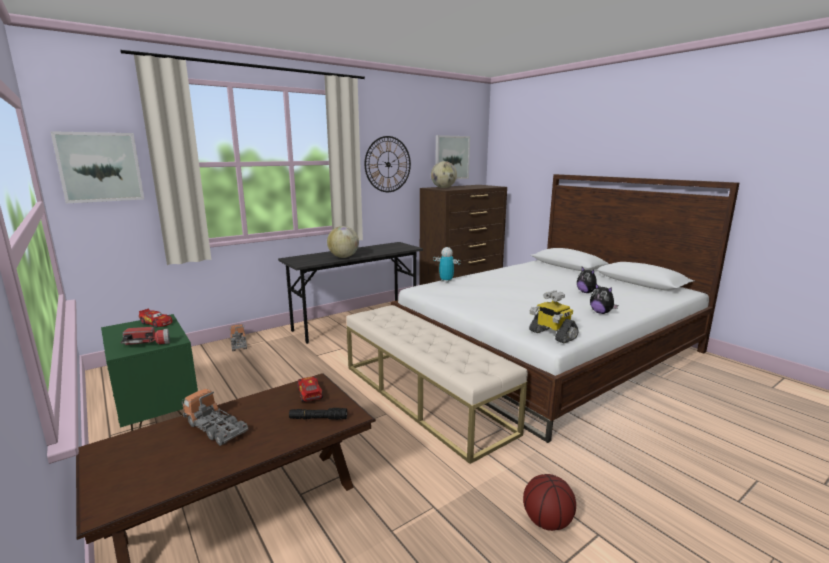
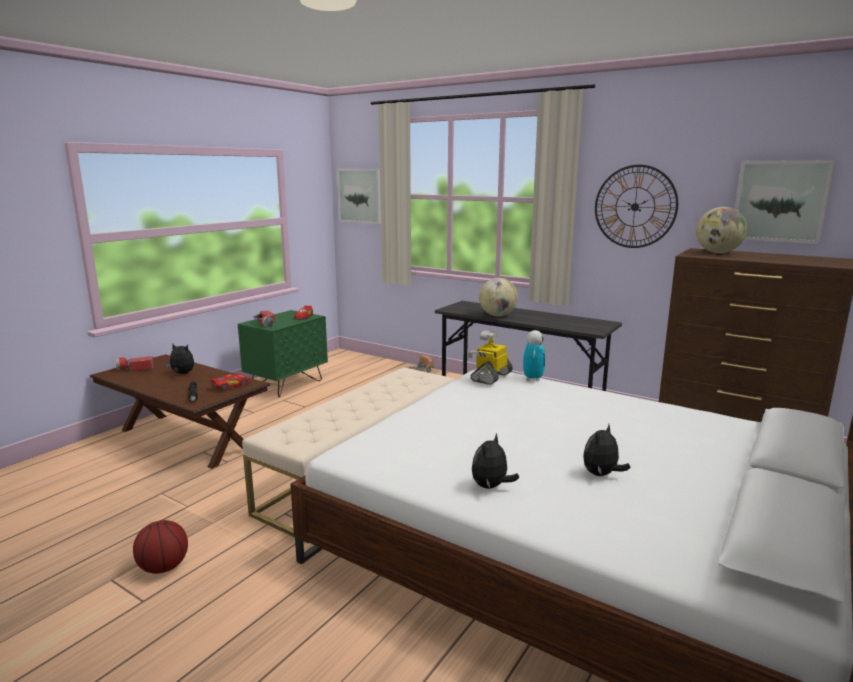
camera: 70 degrees right, 0 degrees up
(124, 475) = (135, 369): none -> flashlight
(215, 428) = (182, 374): toy truck -> plush toy
(552, 335) = (363, 451): toy robot -> toy robot (490, 377)

